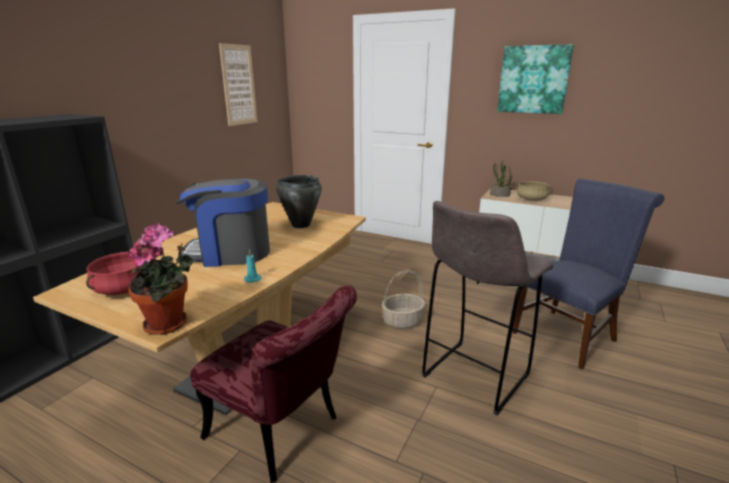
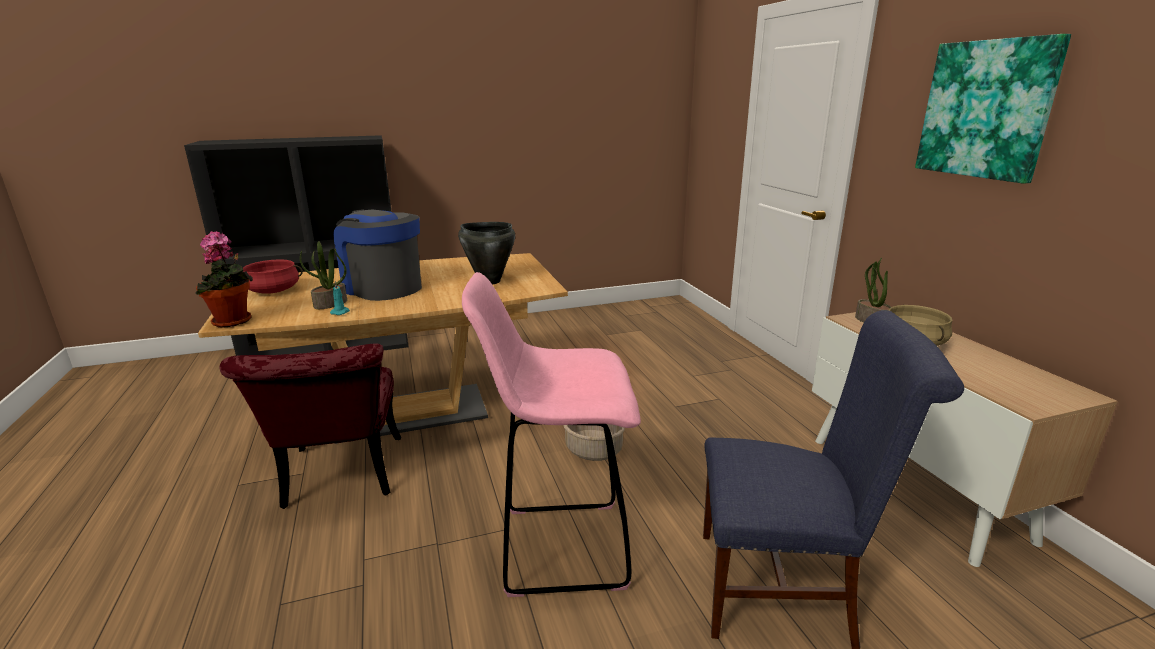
camera: 45 degrees right, 0 degrees up
(223, 277) = (330, 304): none -> potted plant
(239, 85) = (600, 109): picture -> none
(473, 377) = (558, 547): grey stool -> pink stool

